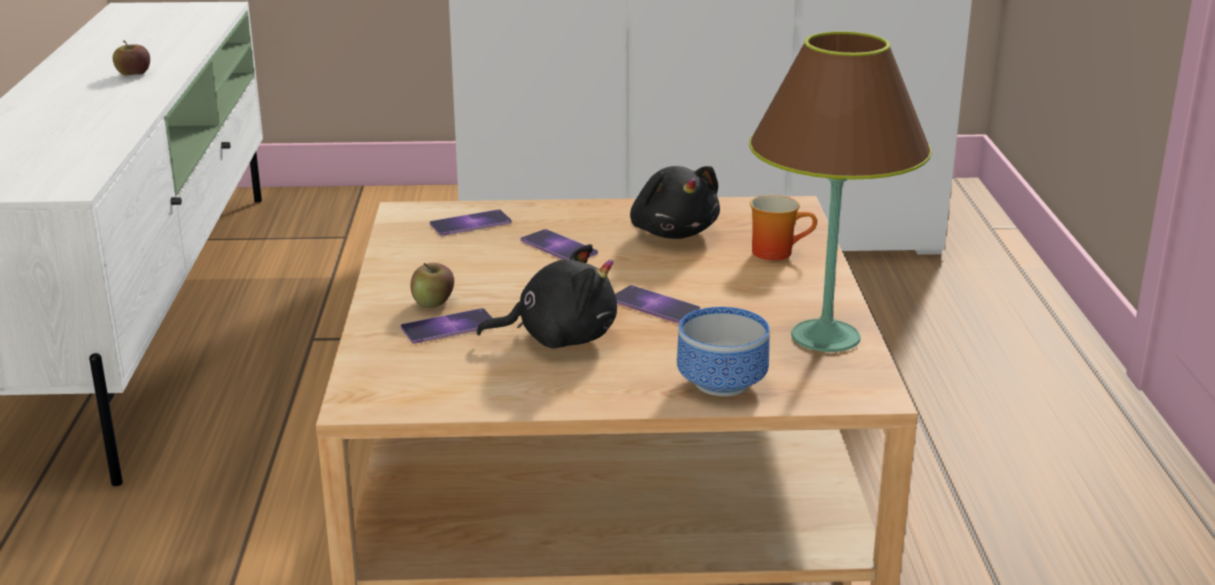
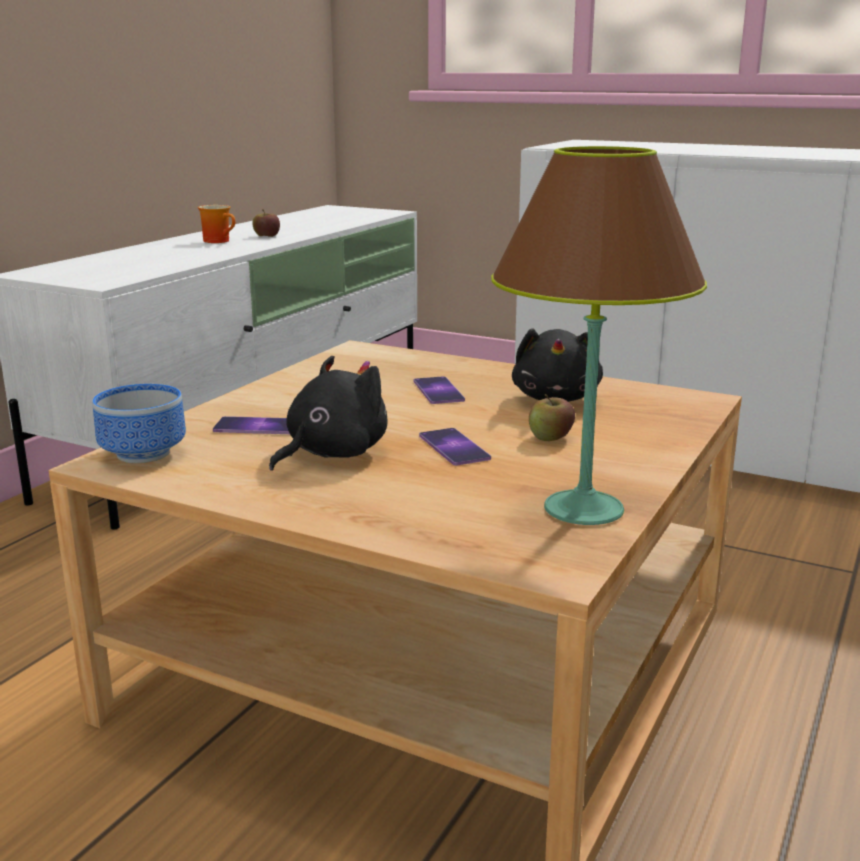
camera: 30 degrees right, 5 degrees down
(433, 303) = (275, 408): apple -> apple (551, 437)
(470, 223) = (393, 363): phone -> none
(559, 338) = (331, 453): black plush toy -> black plush toy turned 75 degrees counterclockwise
(719, 385) = (413, 523): bowl -> bowl (139, 454)
(776, 251) = (636, 430): mug -> mug (220, 241)

